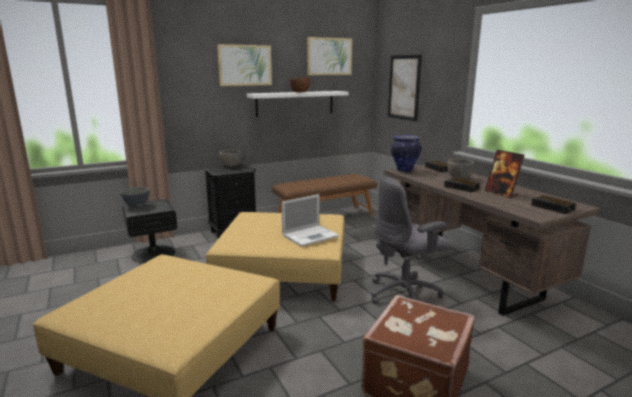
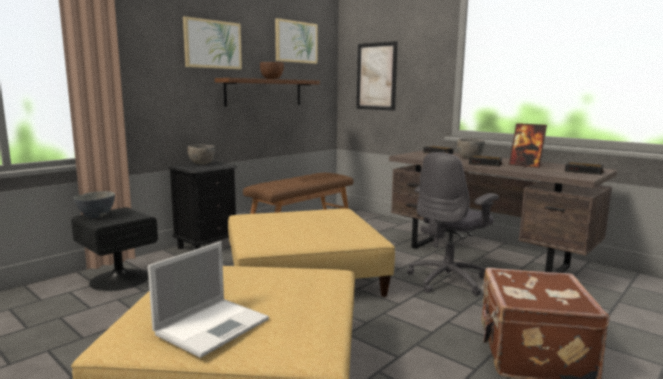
camera: 20 degrees left, 5 degrees down
(295, 103) = (264, 92): white shelf -> brown shelf
(311, 235) = (342, 227): laptop -> laptop (213, 325)
(404, 170) = (409, 155): vase -> none

